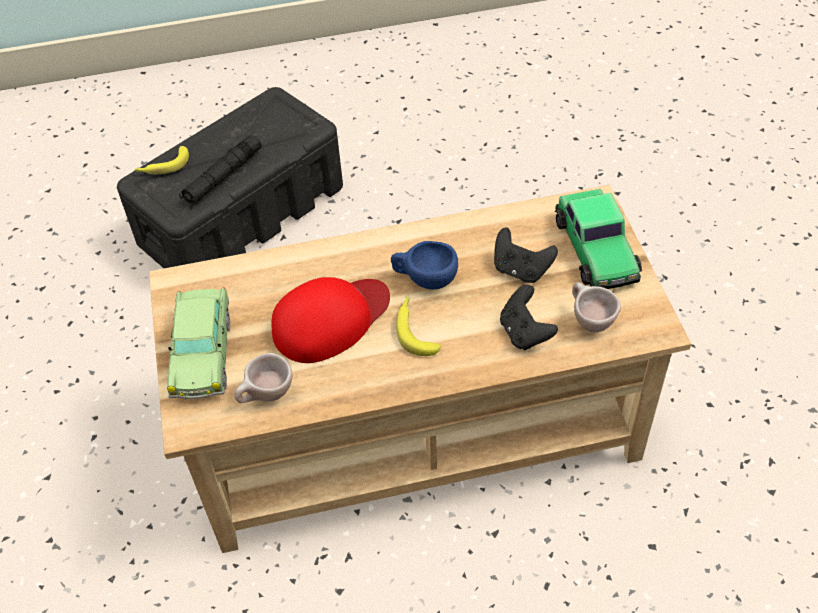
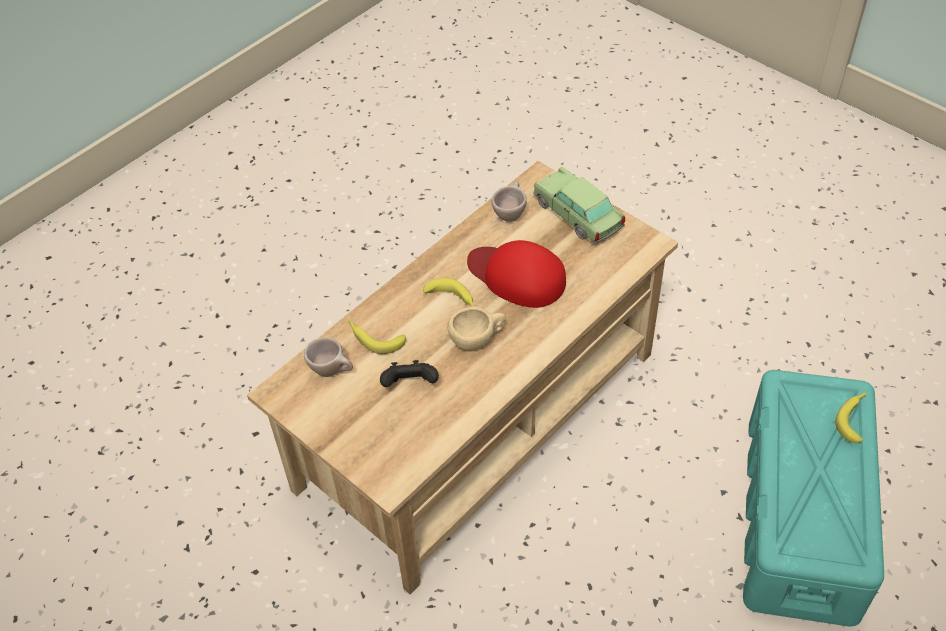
camera: 145 degrees right, 0 degrees up
(223, 176) = (792, 439): black flashlight -> none
(243, 214) = (800, 518): black storage box -> turquoise storage box
(331, 320) = (517, 276): red cap -> red cap turned 105 degrees clockwise
(424, 279) = (478, 339): blue cup -> beige cup
(524, 333) = (374, 338): black game controller -> banana
(596, 249) = (362, 436): toy car -> none

